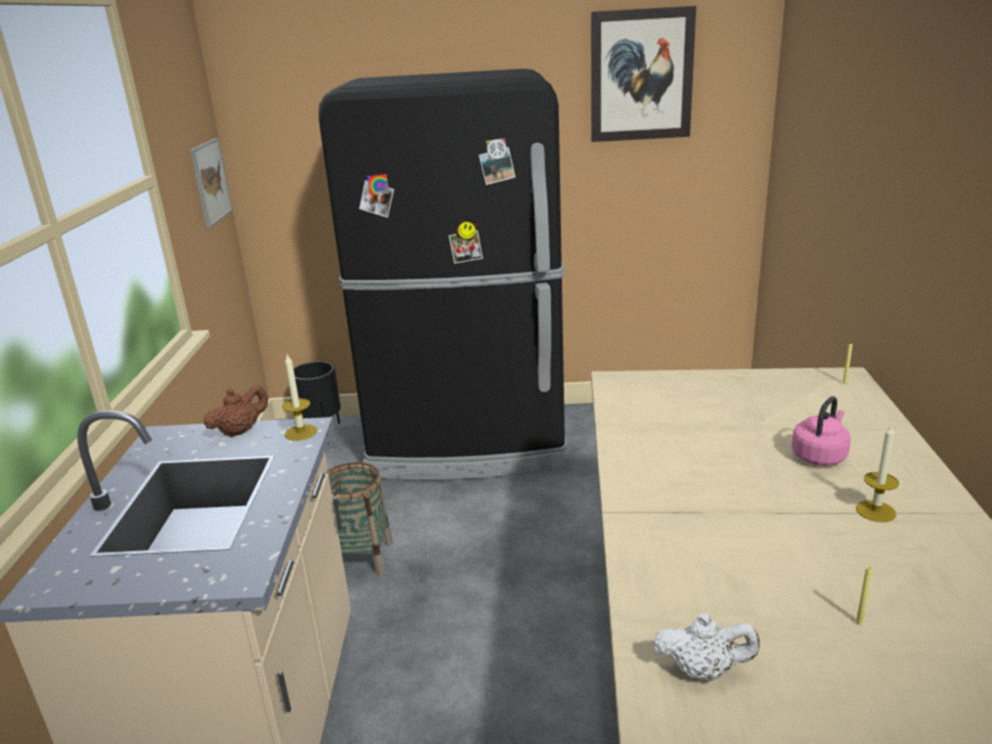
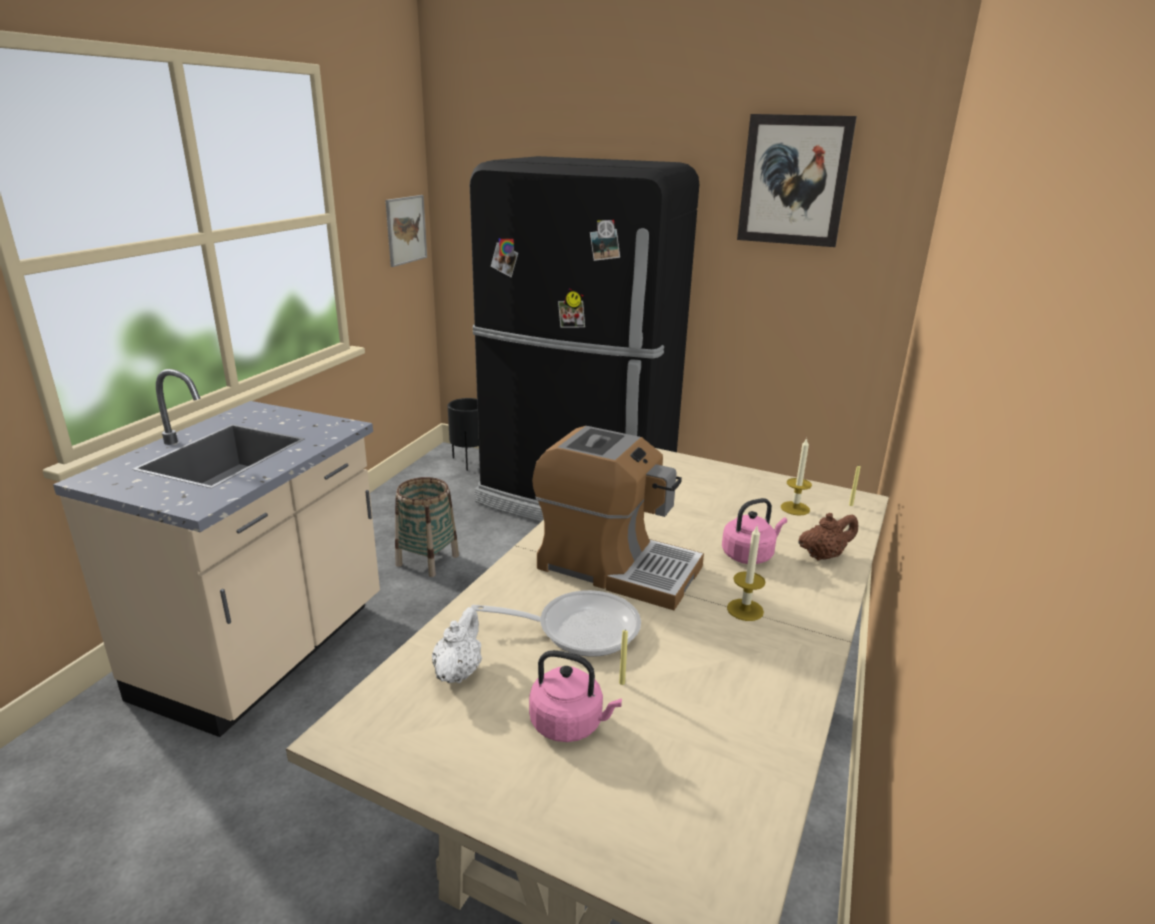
camera: 20 degrees right, 0 degrees up
(240, 431) = (302, 418): brown teapot -> brown teapot (823, 556)
(301, 432) = (339, 428): candle -> candle (795, 508)
(703, 671) = (458, 672): white teapot -> white teapot turned 105 degrees counterclockwise
(722, 505) = (616, 567): none -> coffee machine
(760, 581) = (579, 628): none -> frying pan
(864, 684) = (570, 724): none -> pink kettle

